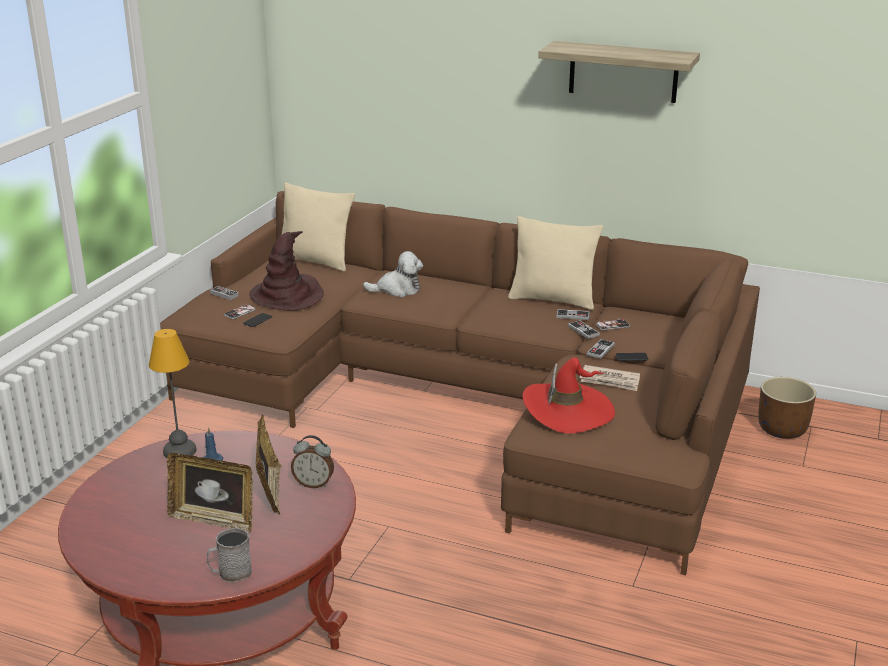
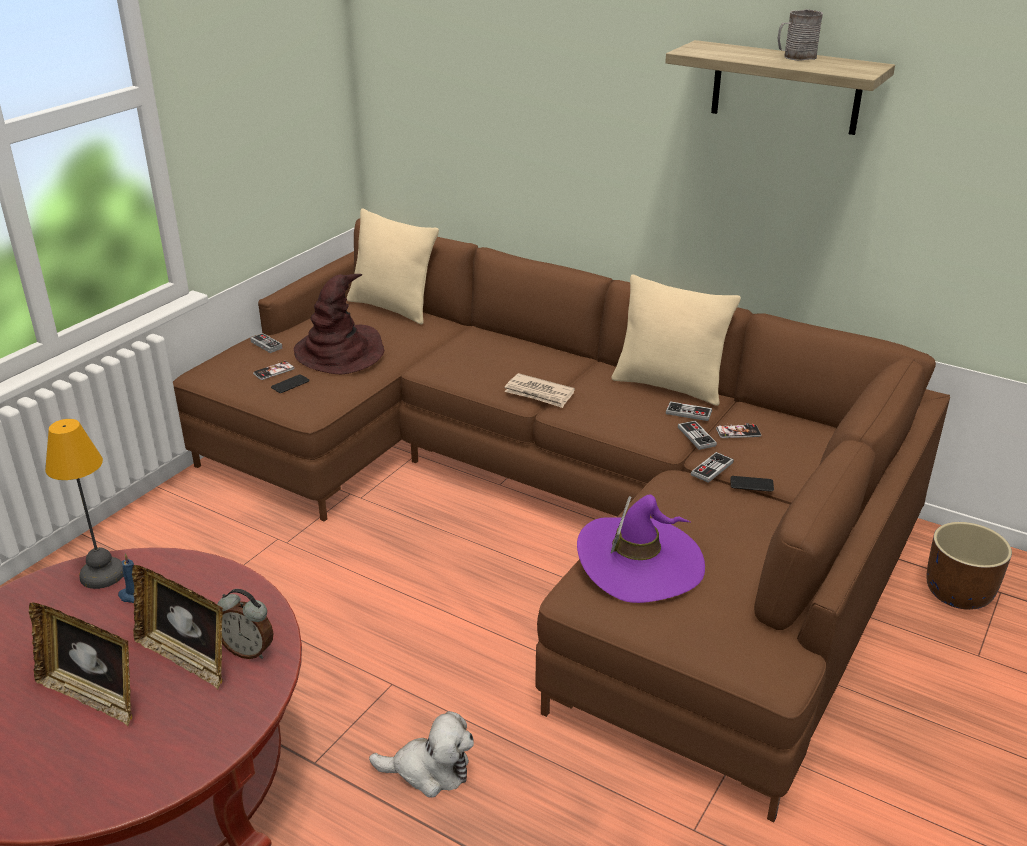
camera: 10 degrees right, 5 degrees up
(230, 573) = (71, 796): grey mug -> grey mug (795, 57)
(270, 492) = (186, 658): picture frame -> picture frame turned 120 degrees clockwise
(397, 289) = (476, 355): plush toy -> plush toy (429, 770)
(568, 410) = (640, 562): red hat -> purple hat
(610, 380) = (711, 519): newspaper -> newspaper (539, 393)

